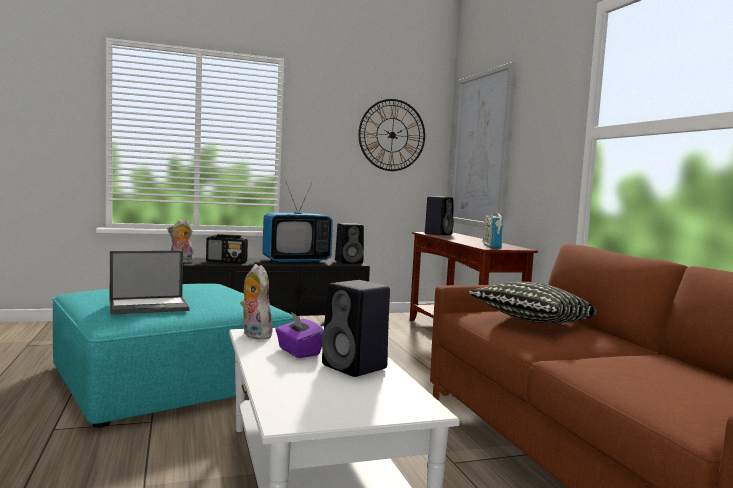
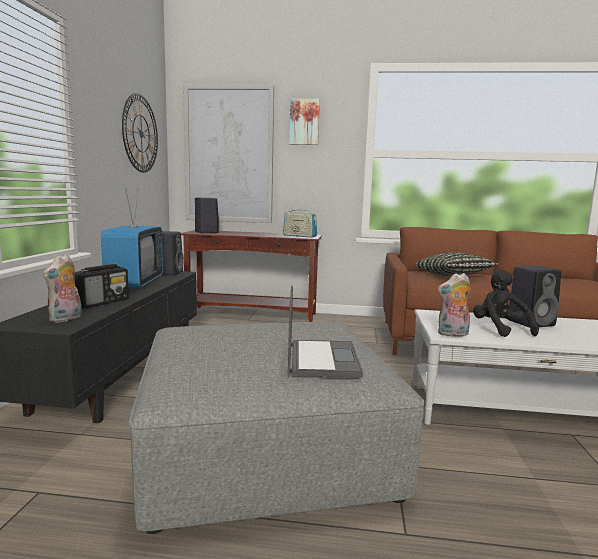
camera: 65 degrees left, 5 degrees up
(170, 377) = (264, 442): turquoise ottoman -> grey ottoman
(298, 352) = (500, 329): purple tissue box -> black plush toy
(535, 101) = (304, 122): none -> picture

